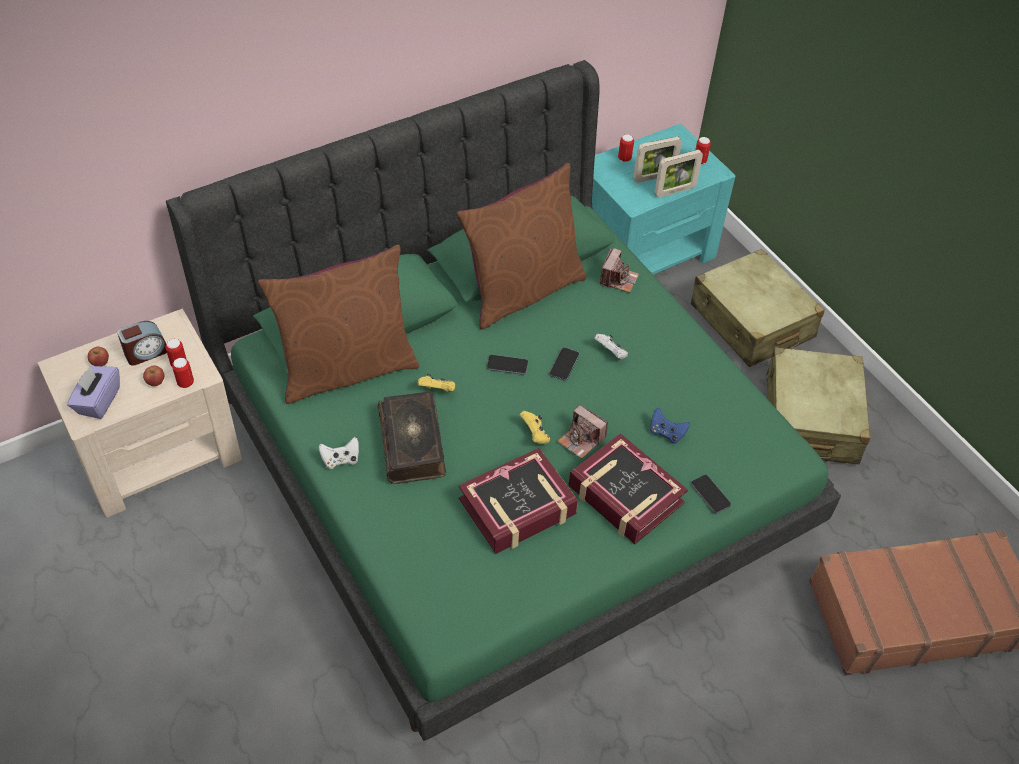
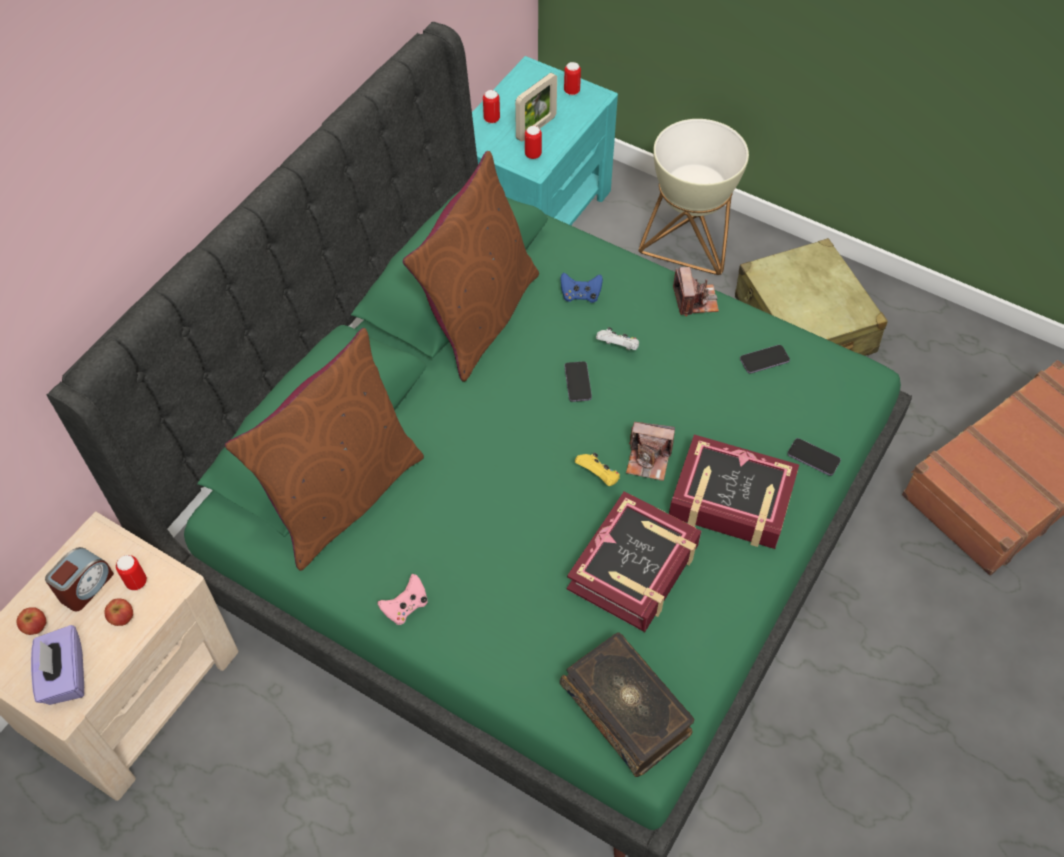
camera: 25 degrees left, 5 degrees up
(185, 383) = (160, 601): can -> can (533, 154)
(340, 460) = (405, 607): white game controller -> pink game controller
(413, 444) = (475, 550): book -> book (627, 709)
(437, 390) = (461, 474): yellow game controller -> none
(507, 365) = (518, 410): phone -> phone (764, 360)
(618, 279) = (572, 260): camera -> camera (695, 300)
(666, 433) = (728, 411): blue game controller -> blue game controller (580, 295)
(674, 191) = (567, 135): picture frame -> none
(752, 322) = (687, 245): beige suitcase -> planter

